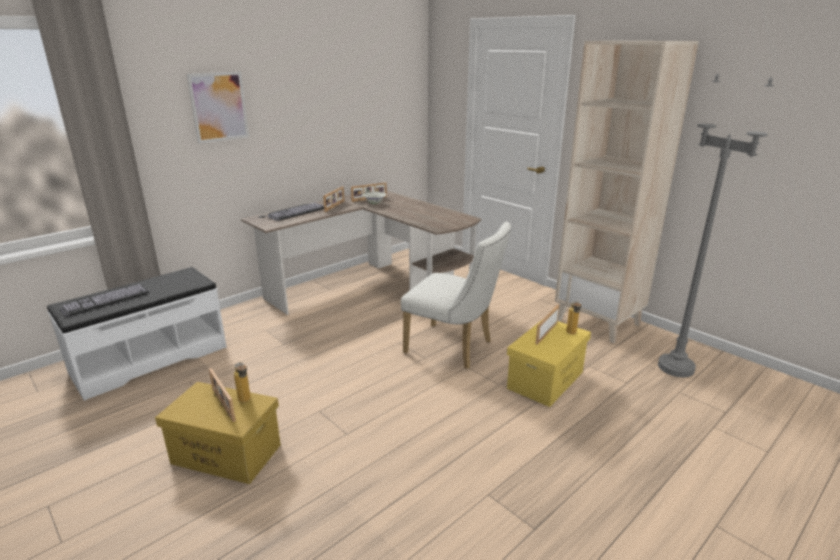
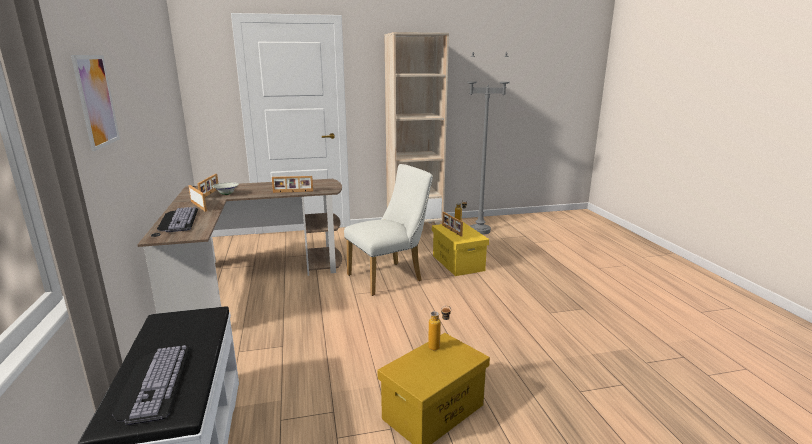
camera: 60 degrees left, 5 degrees down
(222, 405) = (434, 359): picture frame -> picture frame (293, 192)

